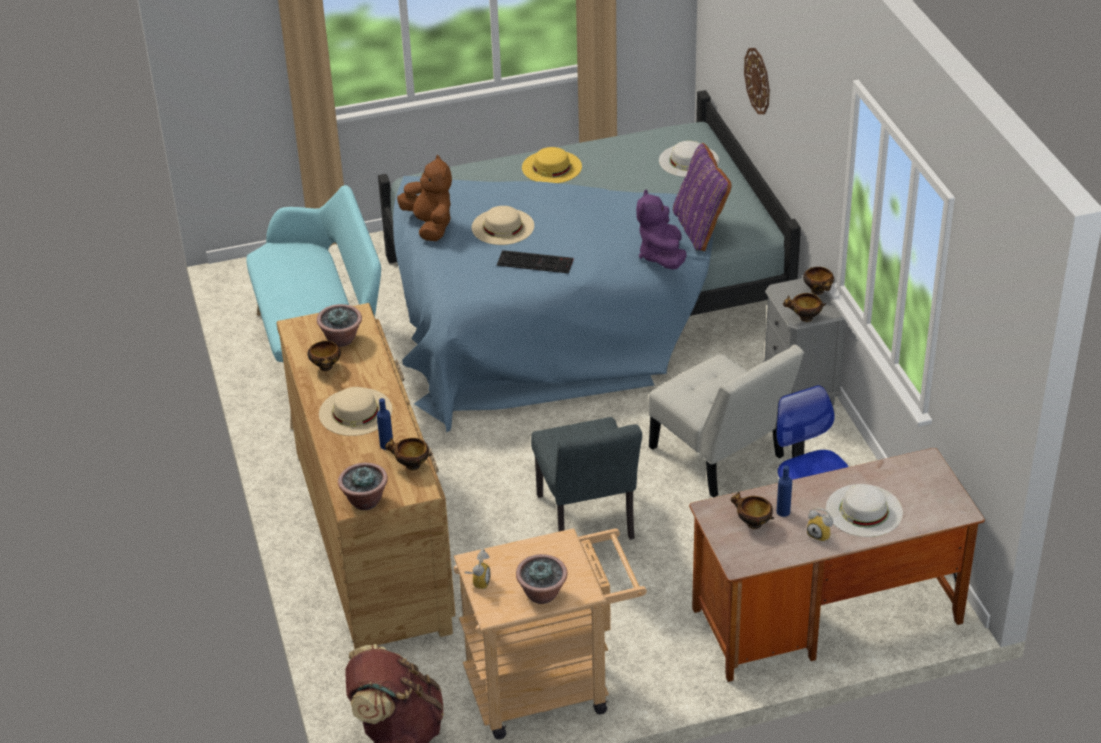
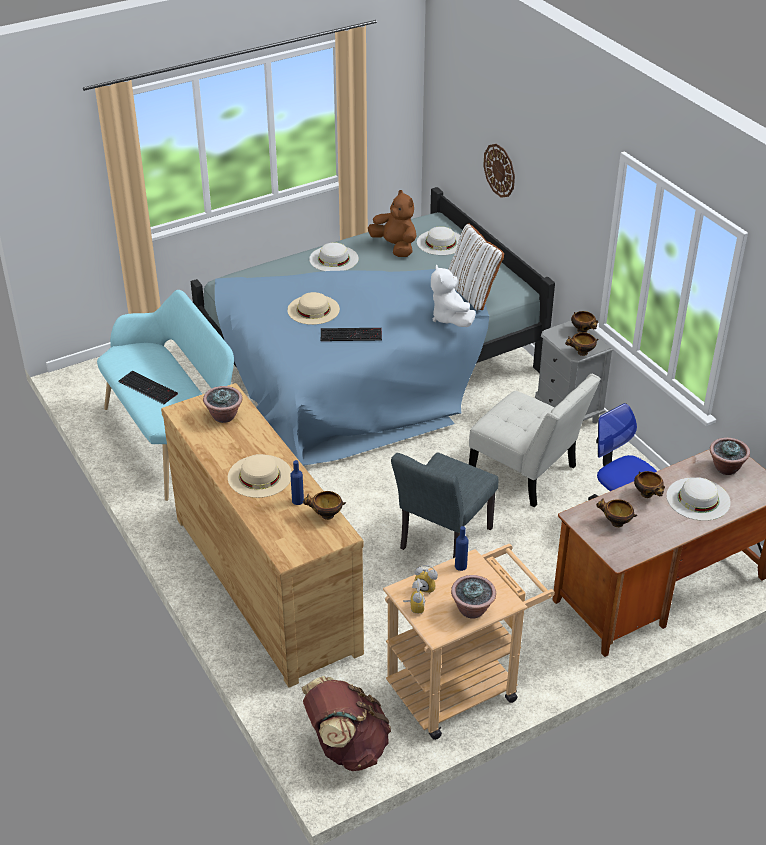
camera: 15 degrees left, 0 degrees up
(291, 296) = (149, 387): none -> keyboard
(326, 368) = (220, 442): bowl -> bowl (647, 495)
(365, 501) = (297, 552): potted plant -> potted plant (725, 468)
(430, 225) = (252, 315): brown plush toy -> brown plush toy (395, 247)
(551, 167) = (334, 259): yellow hat -> white hat
(588, 523) = (441, 542): grey chair -> grey chair turned 60 degrees clockwise
(661, 256) = (450, 318): purple plush toy -> white plush toy
(700, 229) = (472, 293): purple pillow -> white pillow
(783, 512) = (635, 509): blue bottle -> blue bottle (460, 566)
(821, 535) = (673, 524): alarm clock -> alarm clock (426, 587)

